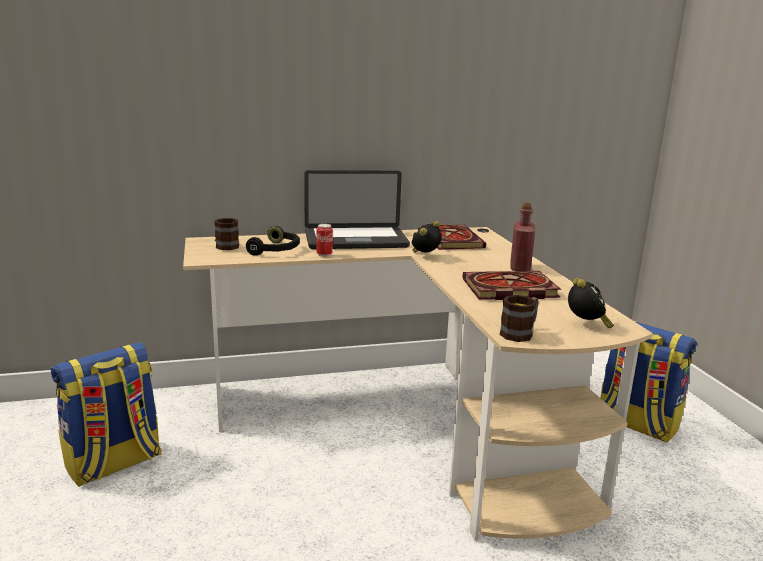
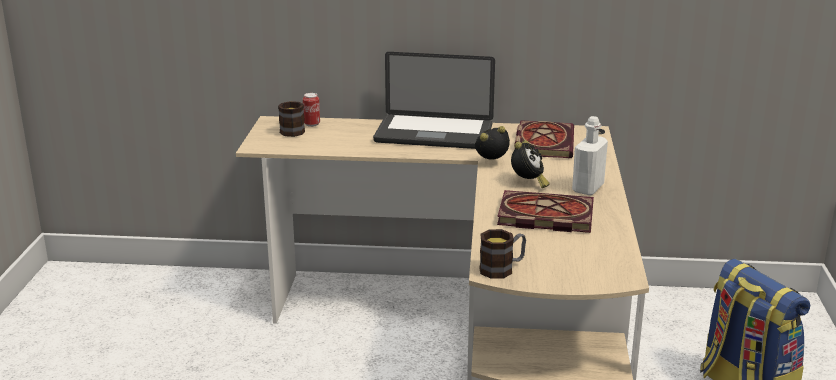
camera: 20 degrees right, 5 degrees up
(114, 464) = (165, 338): backpack -> none
(277, 250) = (339, 140): black headphones -> none
(324, 254) = (384, 151): can -> can (312, 124)
(520, 267) = (588, 188): red bottle -> white bottle
(586, 325) = (583, 269): alarm clock -> alarm clock (528, 183)

